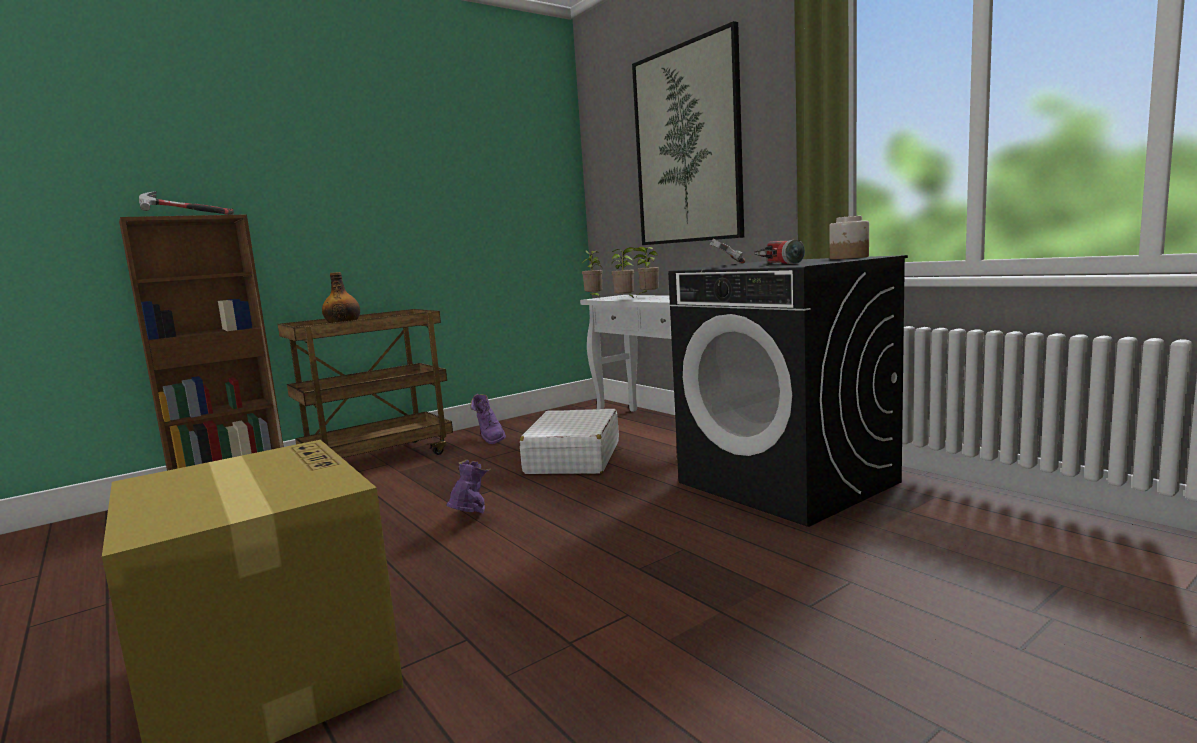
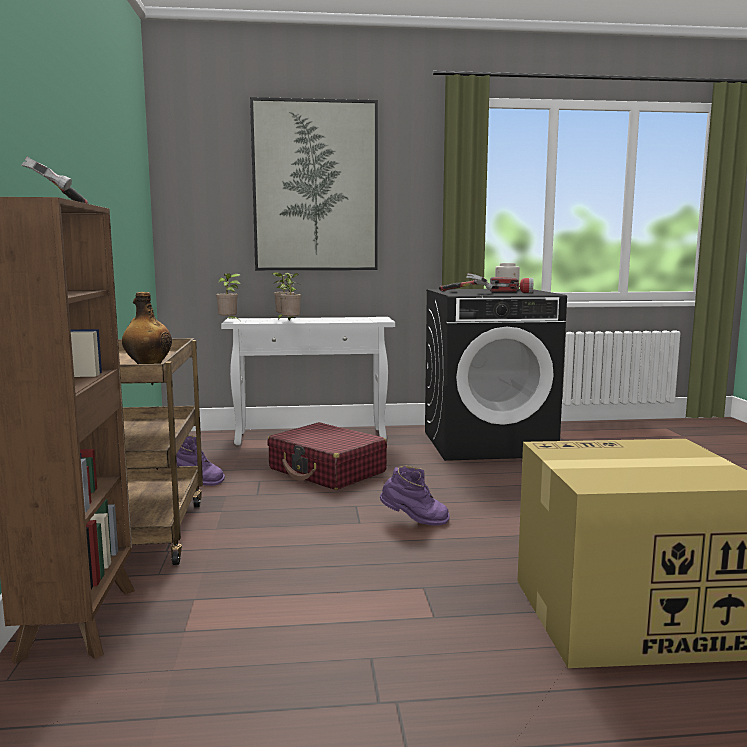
camera: 60 degrees left, 0 degrees up
(470, 519) = (414, 522): purple boot -> purple boot turned 150 degrees clockwise
(573, 458) = (327, 471): white suitcase -> red suitcase

